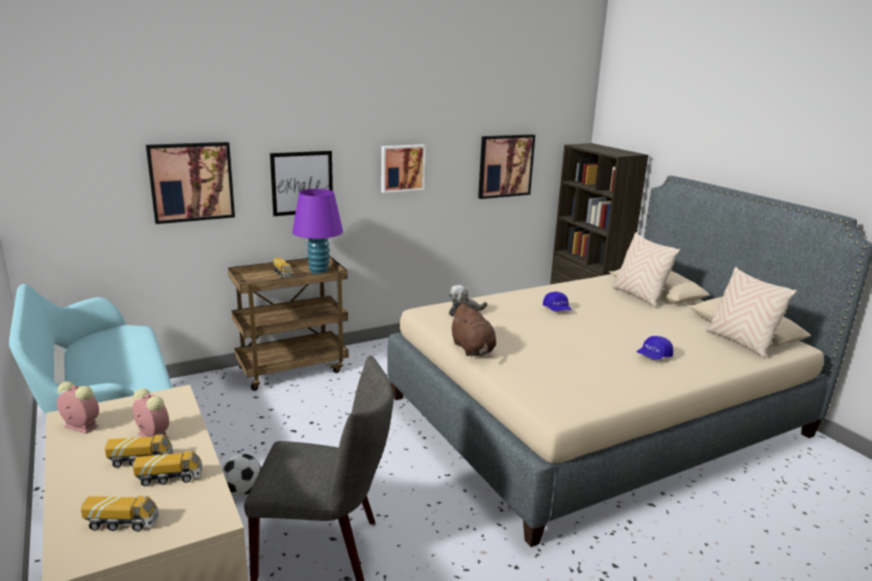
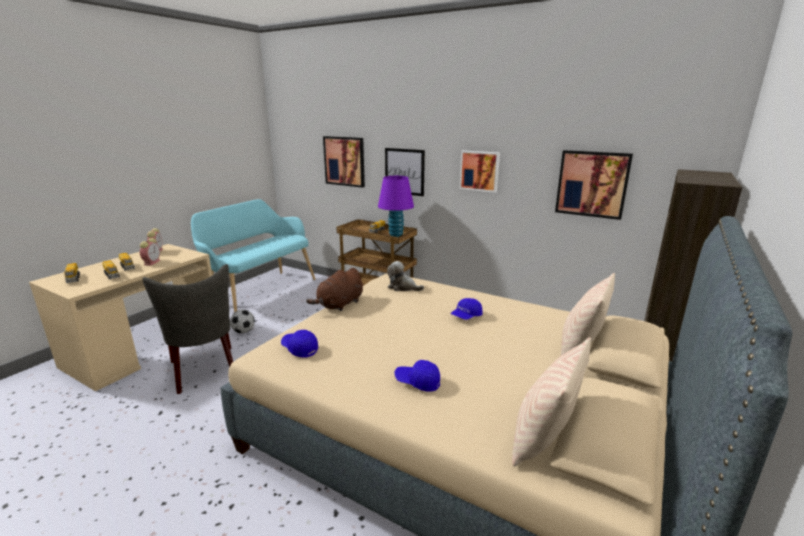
camera: 60 degrees right, 0 degrees up
(559, 388) = (299, 349): none -> blue cap

